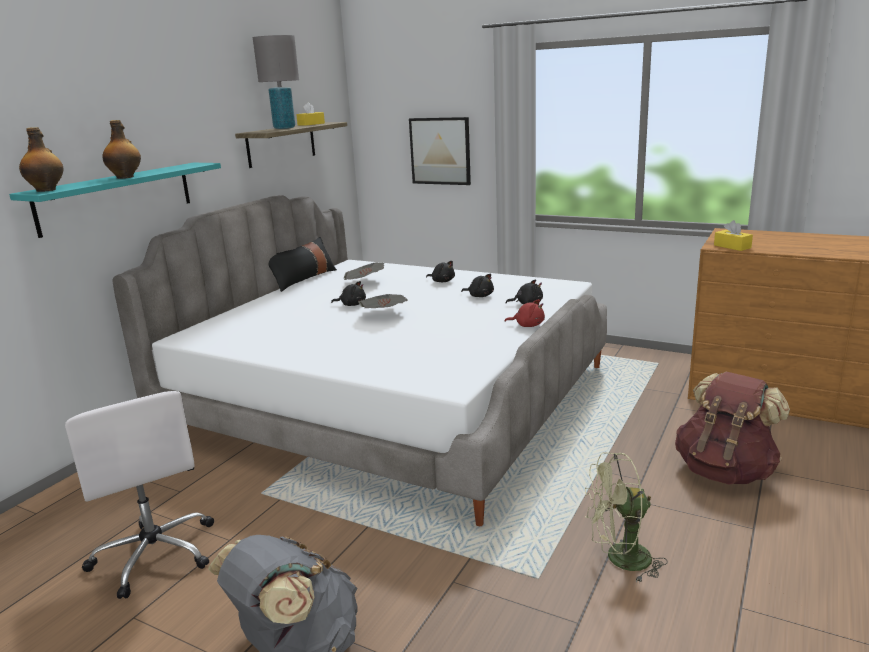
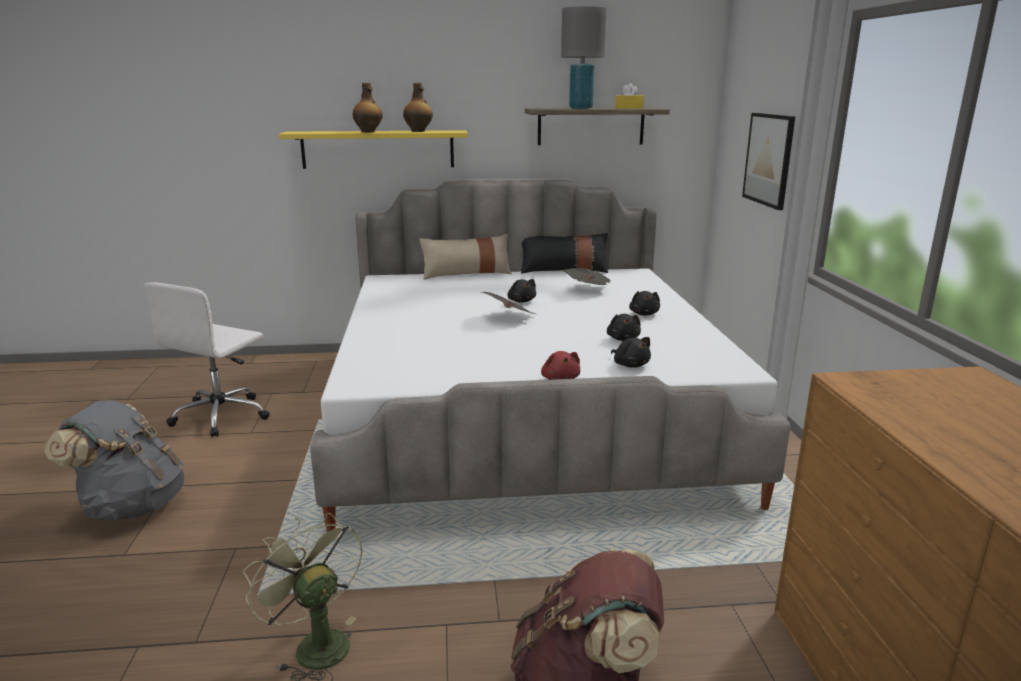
camera: 55 degrees right, 0 degrees up
(47, 190) = (300, 132): bottle -> bottle (418, 131)
(117, 197) = (378, 149): turquoise shelf -> yellow shelf
(242, 307) = (466, 274): none -> beige pillow
(732, 246) = (867, 391): yellow tissue box -> none

